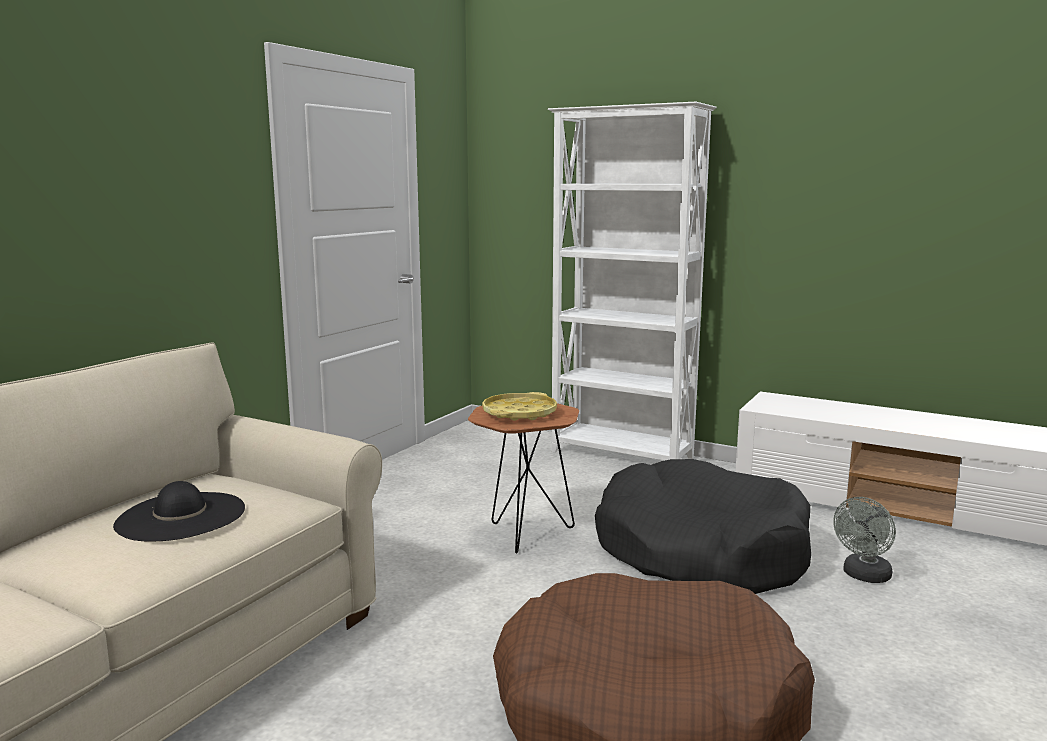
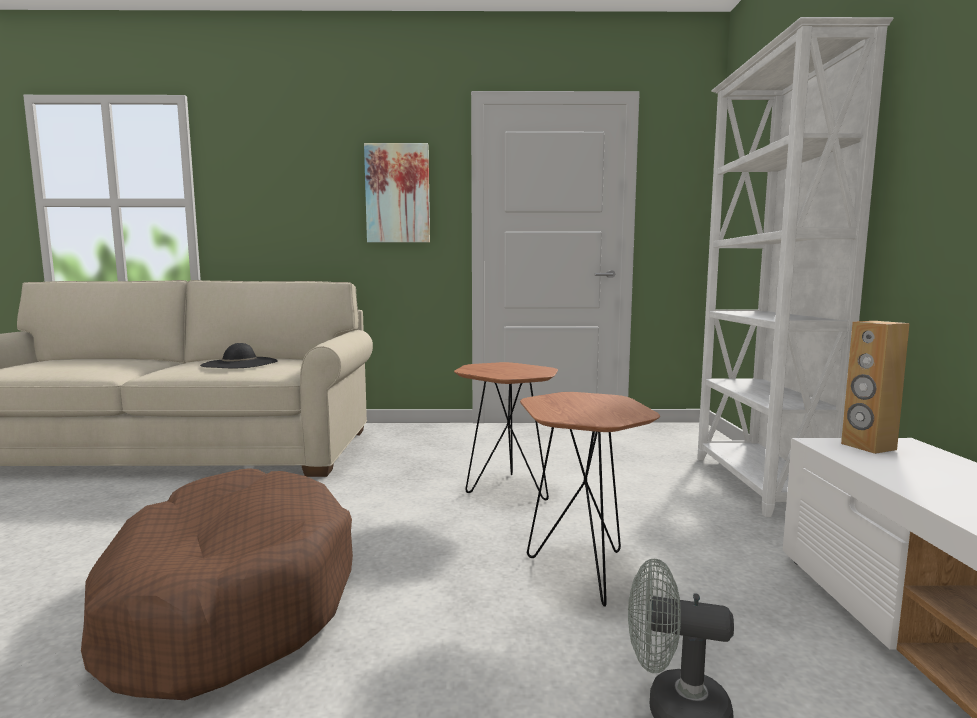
camera: 60 degrees right, 5 degrees down
(189, 189) = (397, 194): none -> picture
(519, 413) = (504, 369): yellow tray -> none
(700, 551) = (582, 567): black dog bed -> brown side table
(771, 403) = (868, 447): none -> brown speaker

